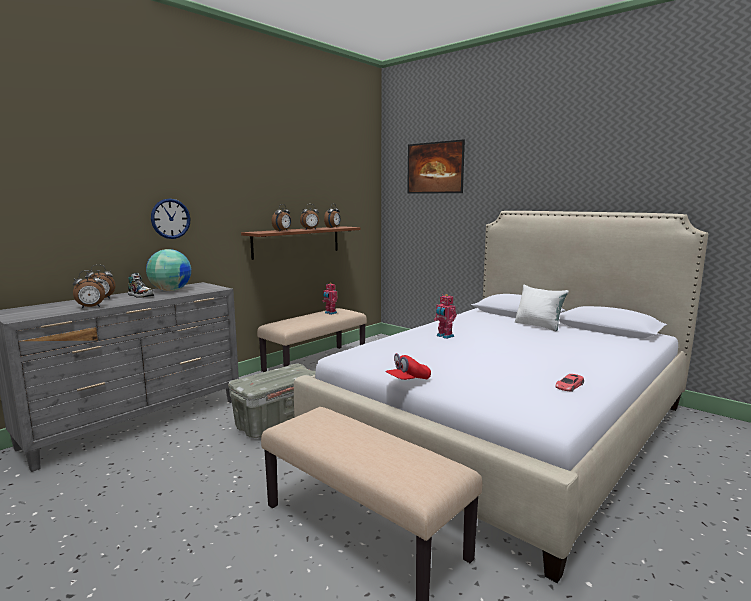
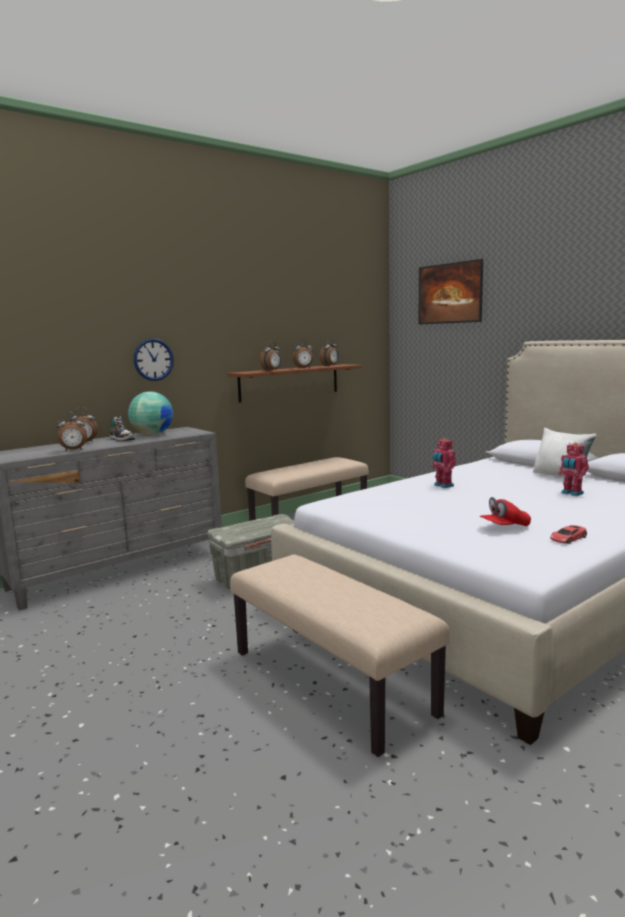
camera: 10 degrees right, 0 degrees up
(330, 313) = (326, 462): toy robot -> toy robot (571, 493)
(408, 380) = (386, 528): red cap -> red cap (504, 527)

